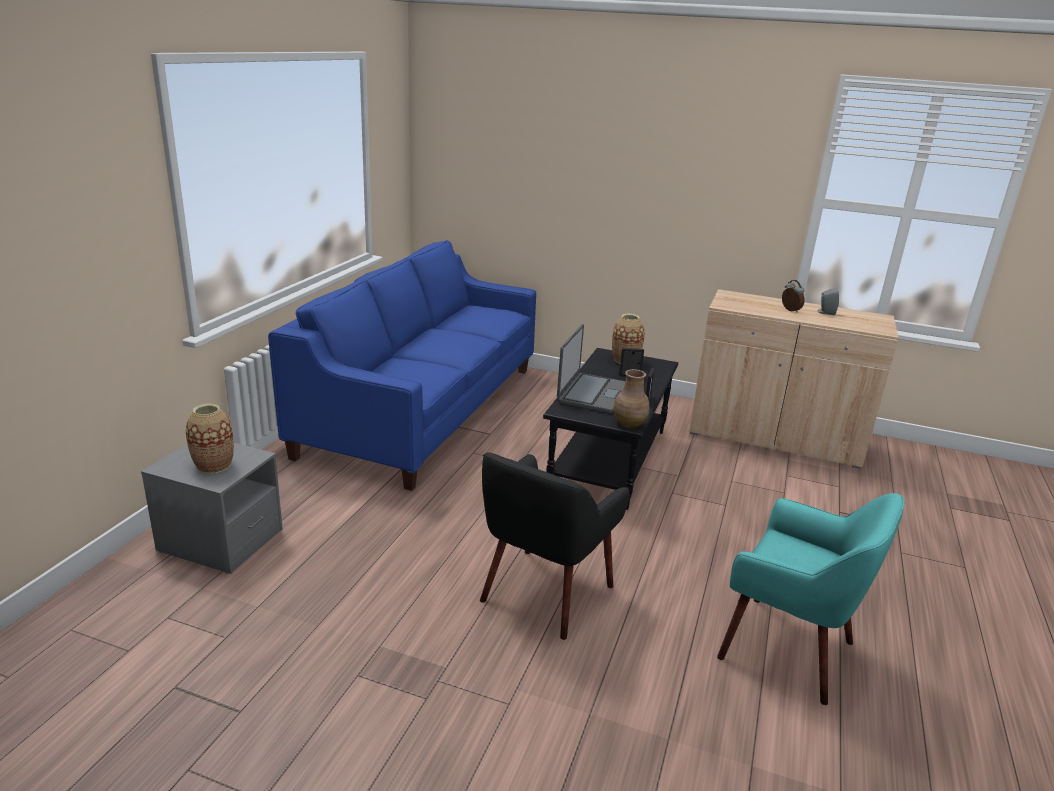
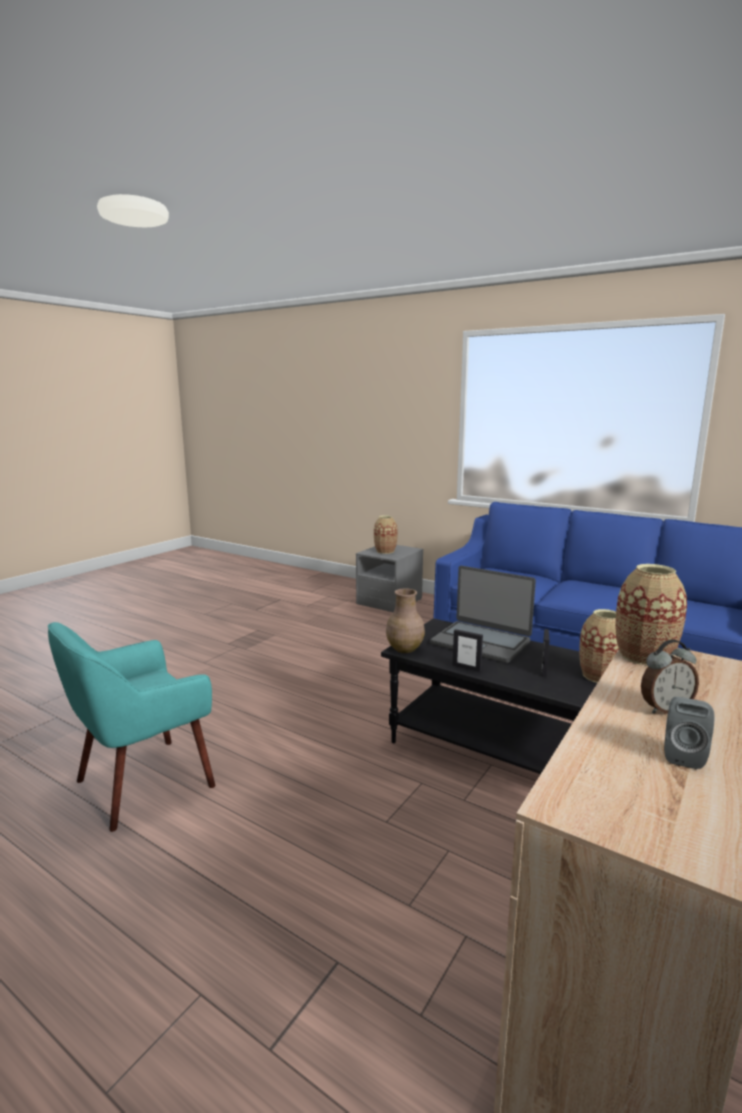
camera: 105 degrees right, 10 degrees down
(544, 593) = (289, 684): black armchair -> none
(734, 307) = (644, 656): none -> vase

